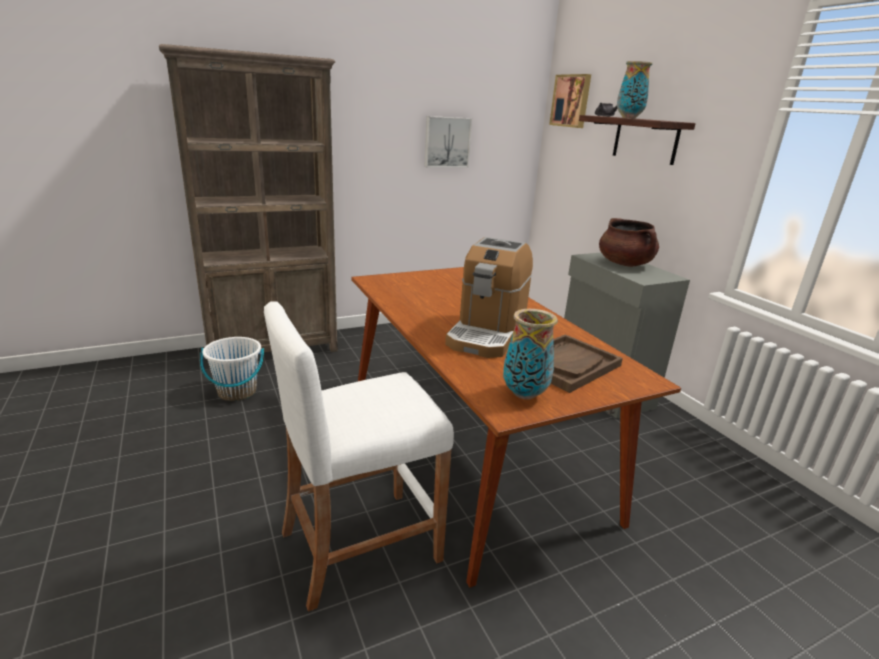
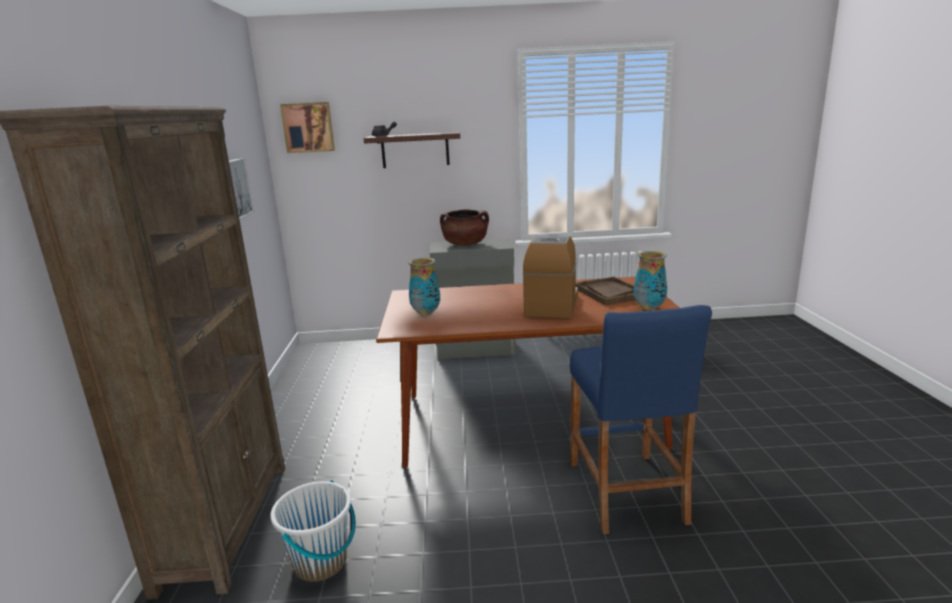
camera: 65 degrees left, 5 degrees down
(360, 545) = (625, 491): white stool -> blue stool
(487, 333) = (552, 305): coffee machine -> coffee machine turned 120 degrees counterclockwise
(629, 118) = (415, 134): vase -> vase (426, 313)

